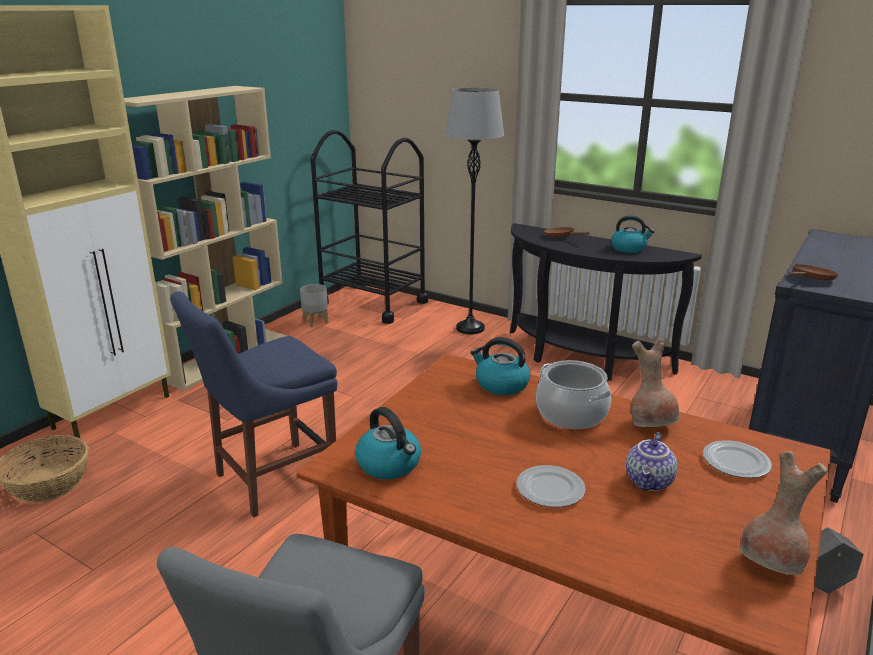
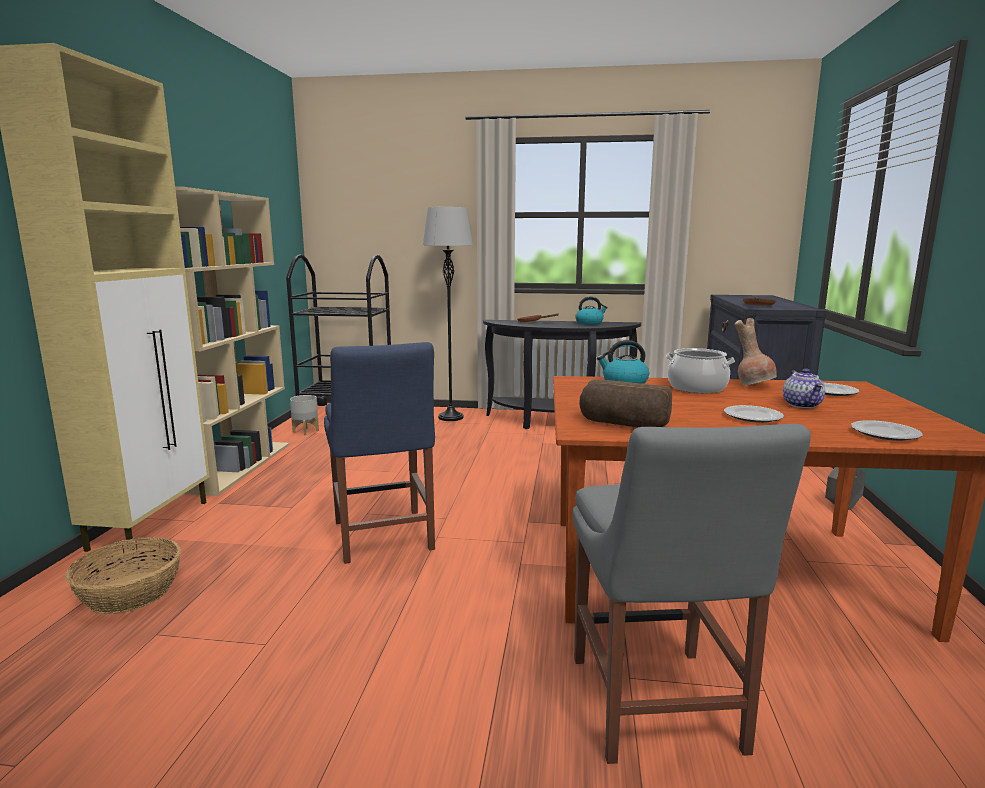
camera: 25 degrees left, 10 degrees down
(270, 480) = (383, 538): blue chair -> blue chair turned 45 degrees counterclockwise
(390, 465) = (623, 424): kettle -> bread
(662, 570) = (884, 434): none -> plate
(772, 564) = (931, 421): brown vase -> none

